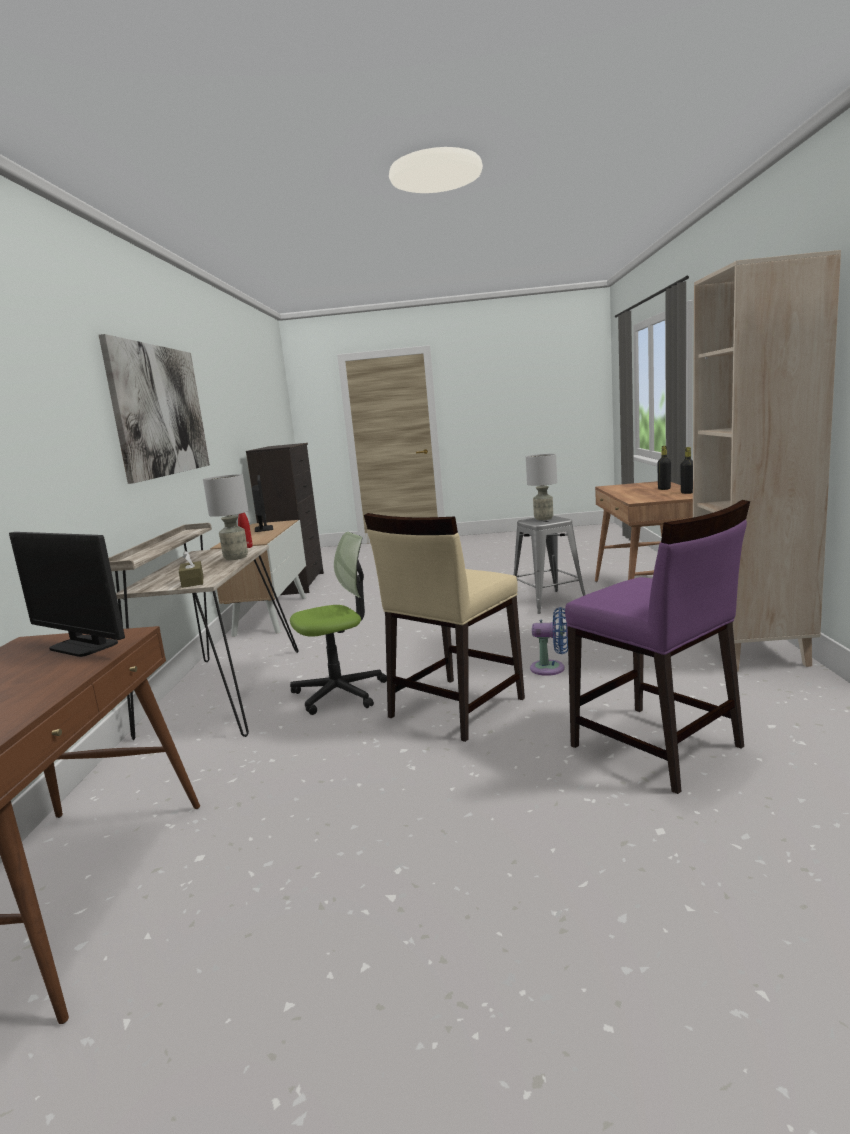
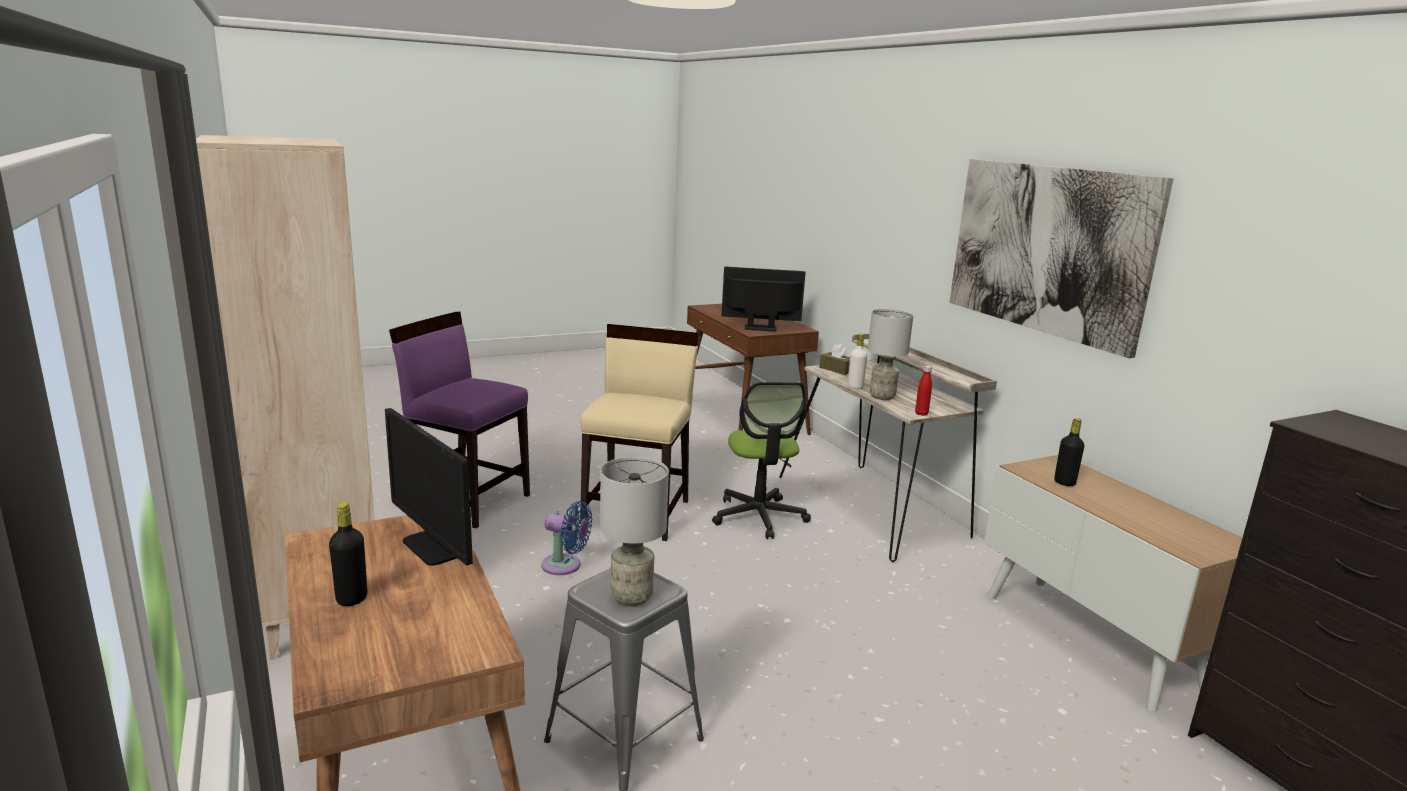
camera: 150 degrees right, 5 degrees up
(232, 565) = (855, 387): none -> white bottle
(263, 529) = (1150, 517): monitor -> monitor (436, 547)
(340, 693) = (759, 517): office chair -> office chair turned 45 degrees counterclockwise
(551, 668) = (565, 566): blue fan -> blue fan turned 150 degrees counterclockwise
(687, 493) = (320, 560): black bottle -> black bottle (1064, 483)

